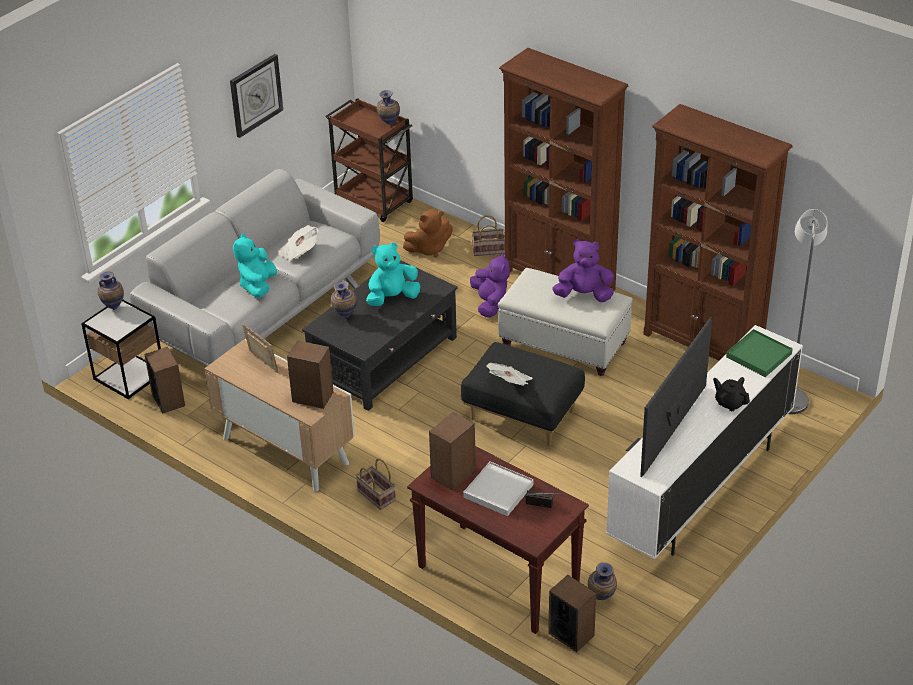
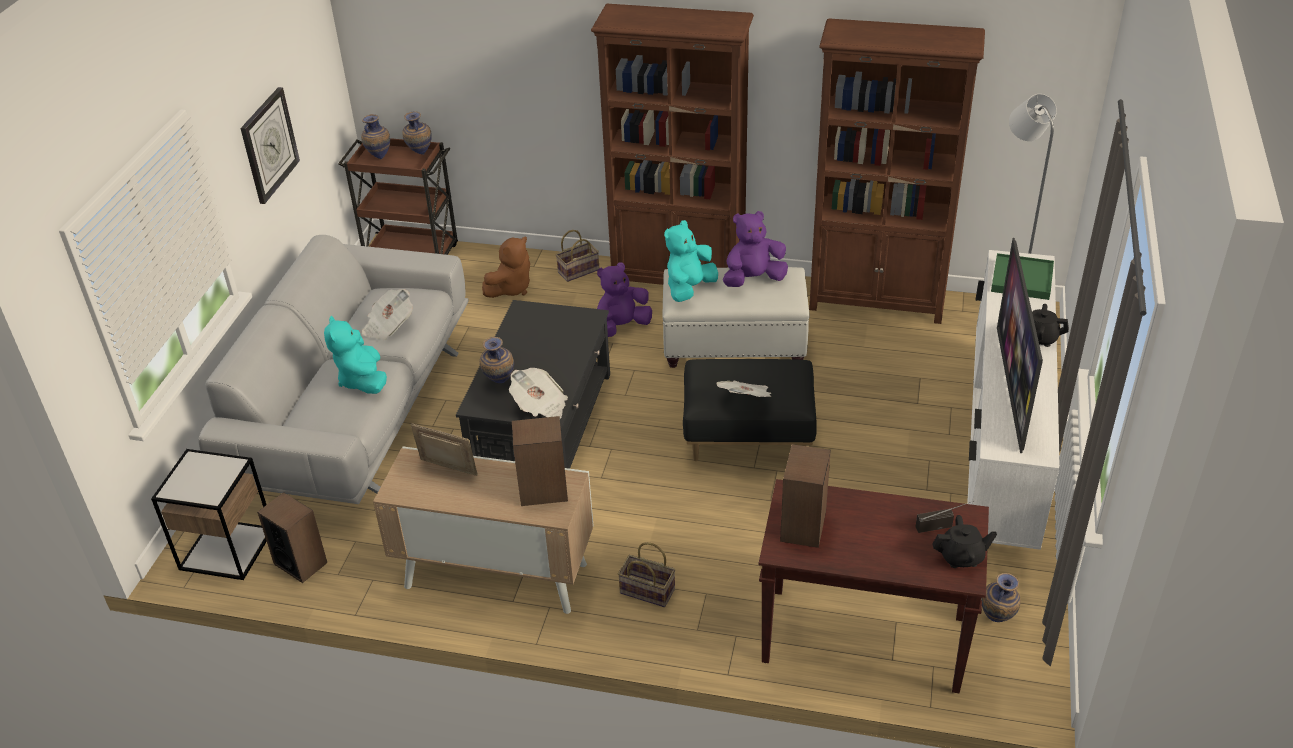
camera: 25 degrees left, 0 degrees up
(113, 307) = (186, 463): vase -> vase (379, 157)
(361, 341) = (540, 406): none -> newspaper
(392, 298) = (542, 345): turquoise plush toy -> turquoise plush toy (689, 289)
(490, 304) = (622, 327): purple plush toy -> purple plush toy turned 90 degrees counterclockwise
(498, 491) = (873, 528): white tray -> none
(541, 529) = (961, 557): none -> black teapot
(571, 634) = (998, 677): speaker -> none

